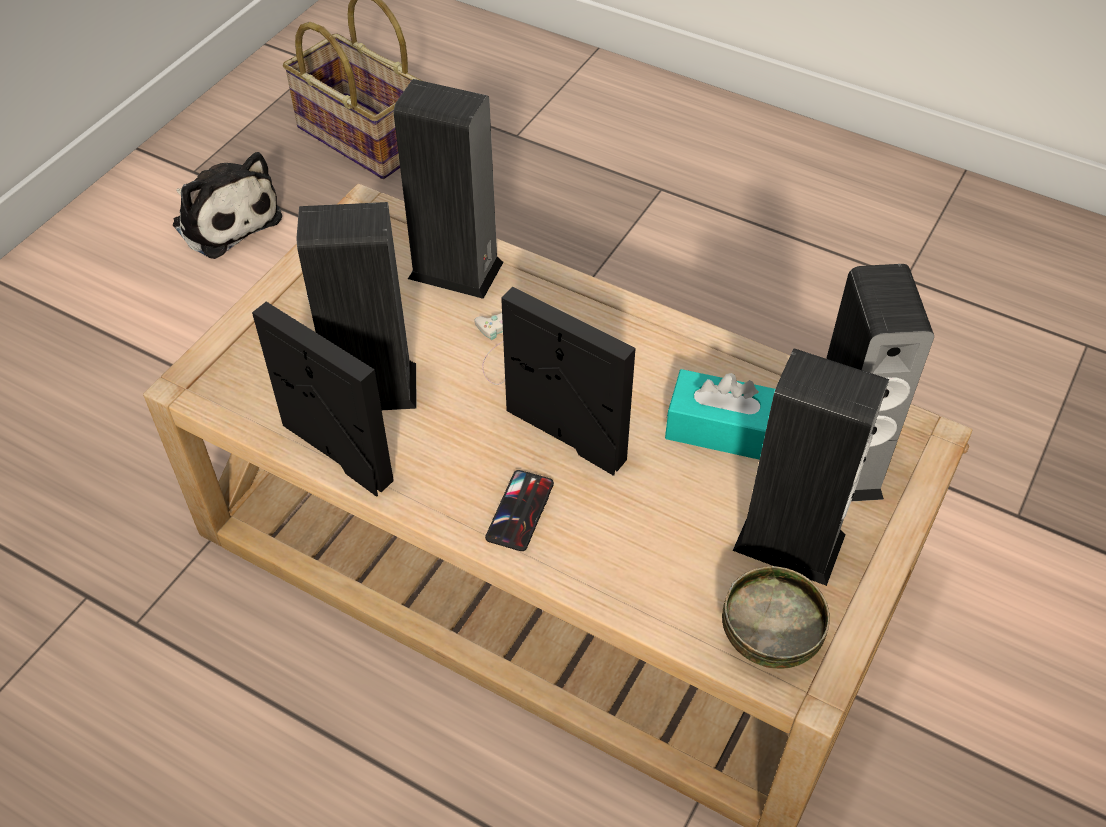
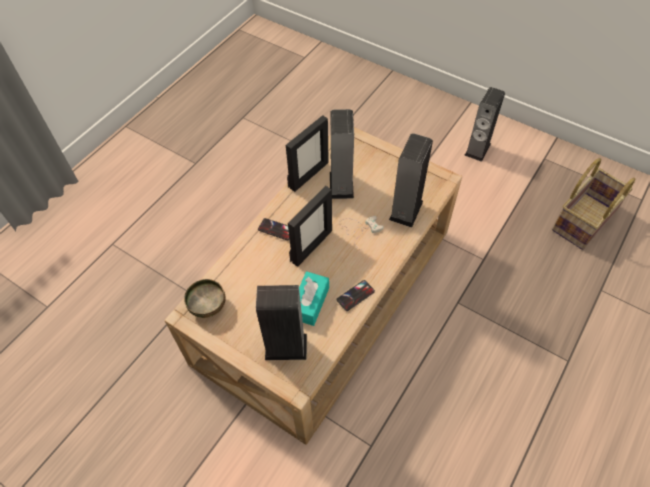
camera: 95 degrees right, 5 degrees up
(225, 219) = (513, 172): plush toy -> none
(692, 350) = (355, 295): none -> phone
(789, 542) = (249, 320): speaker -> speaker (477, 149)

